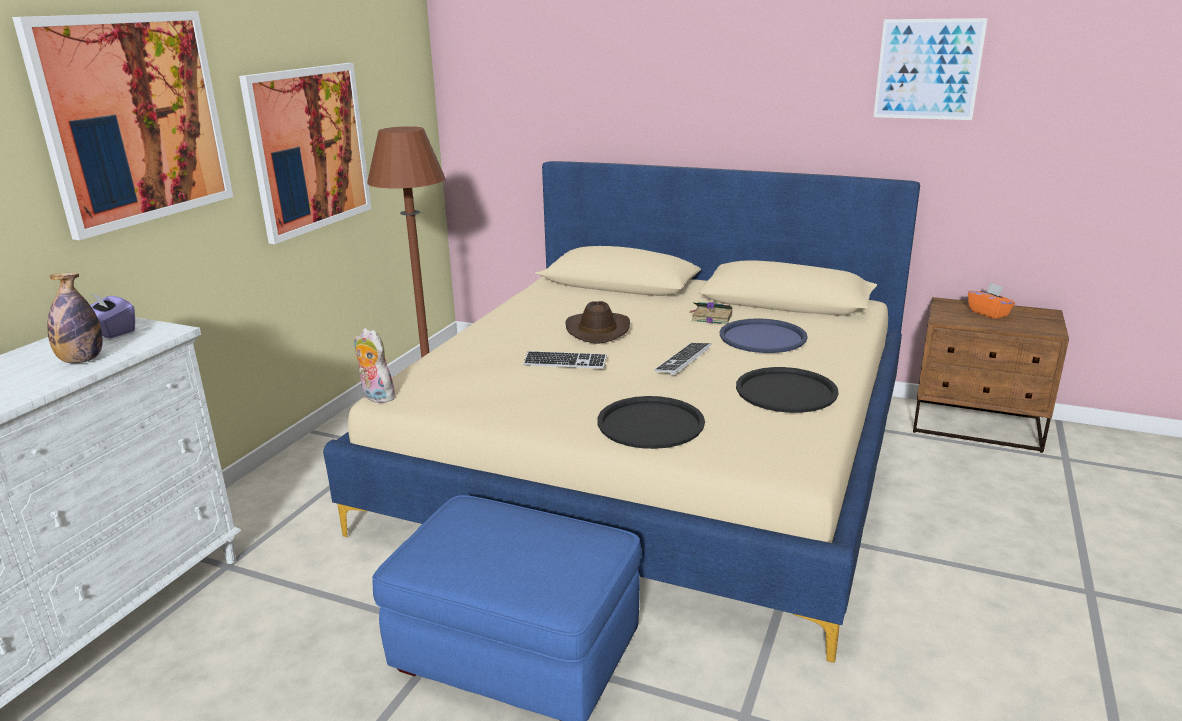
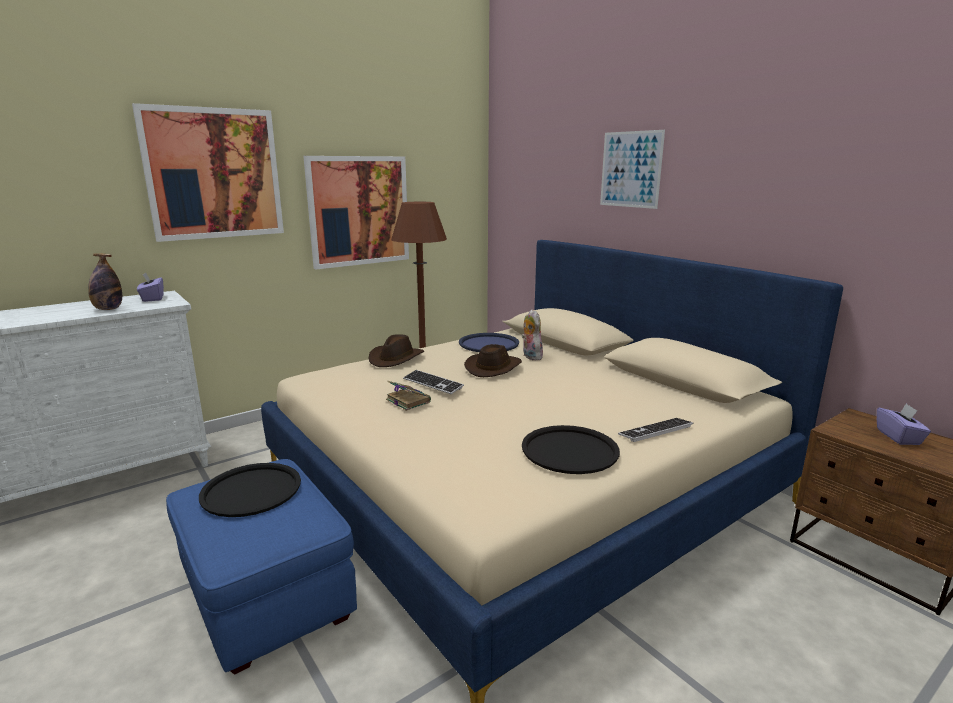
camera: 30 degrees right, 5 degrees down
(375, 397) = (296, 377): plush toy -> plush toy (530, 356)
(468, 345) = (396, 358): none -> brown hat
(650, 424) = (424, 443): black tray -> black tray (251, 490)
(683, 359) = (522, 403): keyboard -> keyboard (655, 431)
(711, 317) = (596, 378): book -> book (407, 400)
(763, 337) = (616, 403): blue tray -> blue tray (489, 344)
(928, 69) = (861, 168): picture -> picture (630, 169)
(988, 313) = (899, 437): orange tissue box -> purple tissue box

